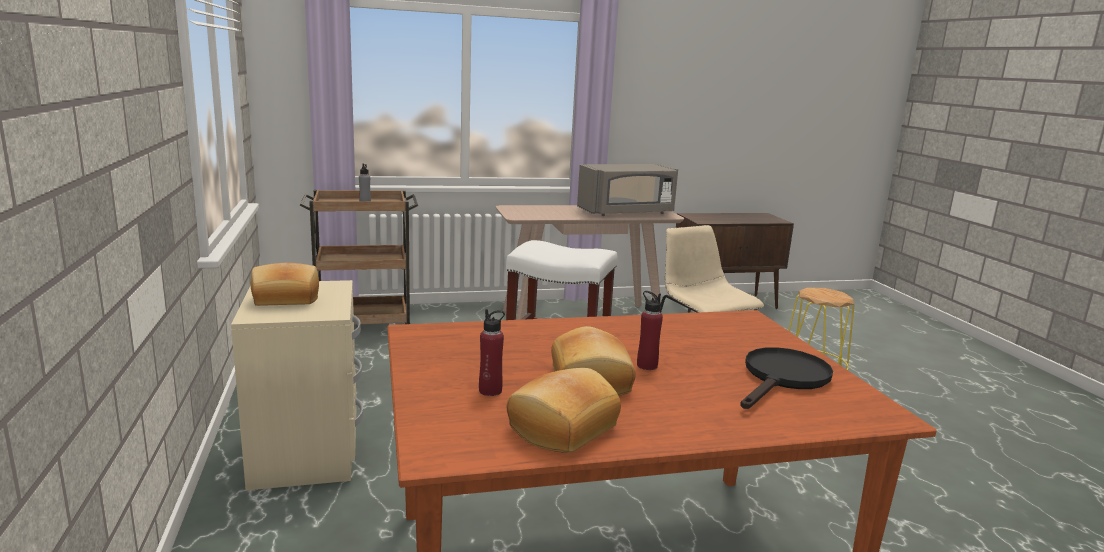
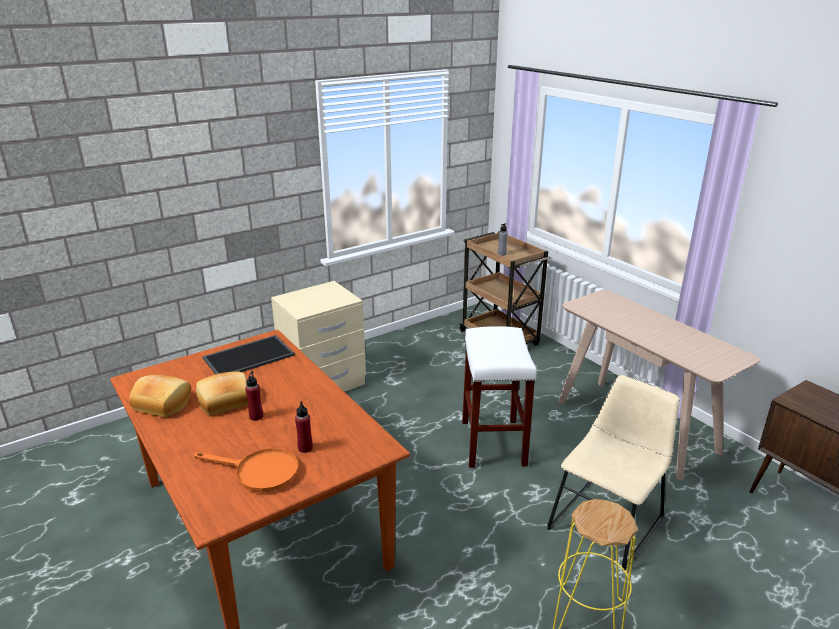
camera: 70 degrees right, 10 degrees up
(286, 299) = (314, 296): bread -> none
(459, 350) = (249, 356): none -> tray
(490, 391) = (200, 376): red bottle -> red bottle (305, 448)
(627, 212) = (684, 347): grey microwave -> none
(783, 378) = (259, 472): black frying pan -> orange frying pan

